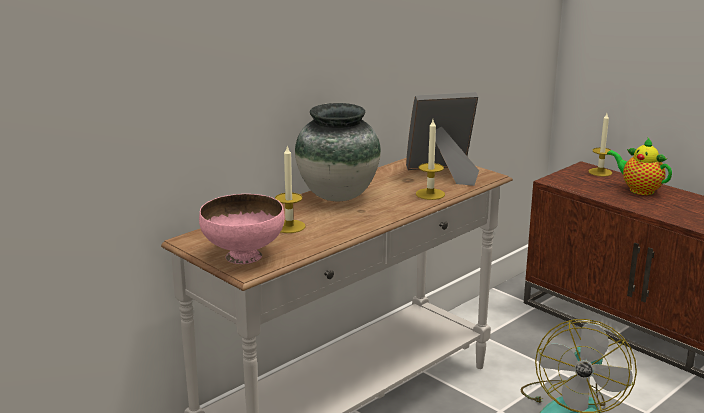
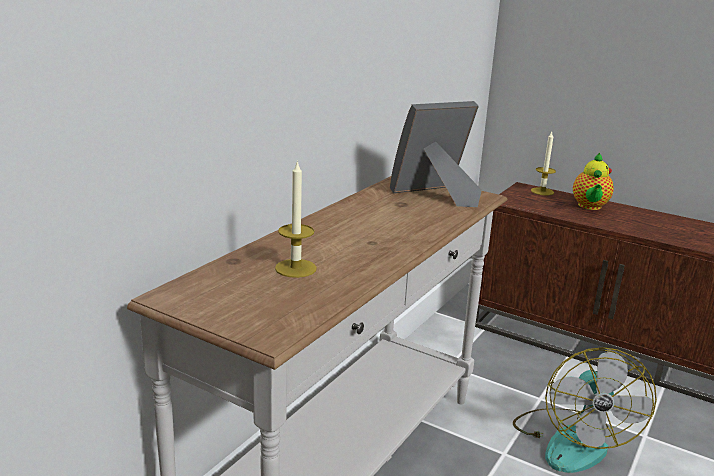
camera: 15 degrees left, 0 degrees up
(244, 256) = (256, 314): pink bowl -> none
(337, 195) = (333, 225): vase -> none
(430, 194) = (437, 219): candle -> none
(638, 190) = (589, 207): teapot -> teapot turned 105 degrees counterclockwise

